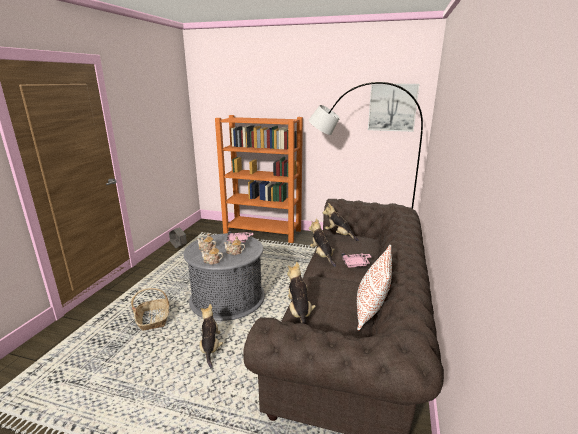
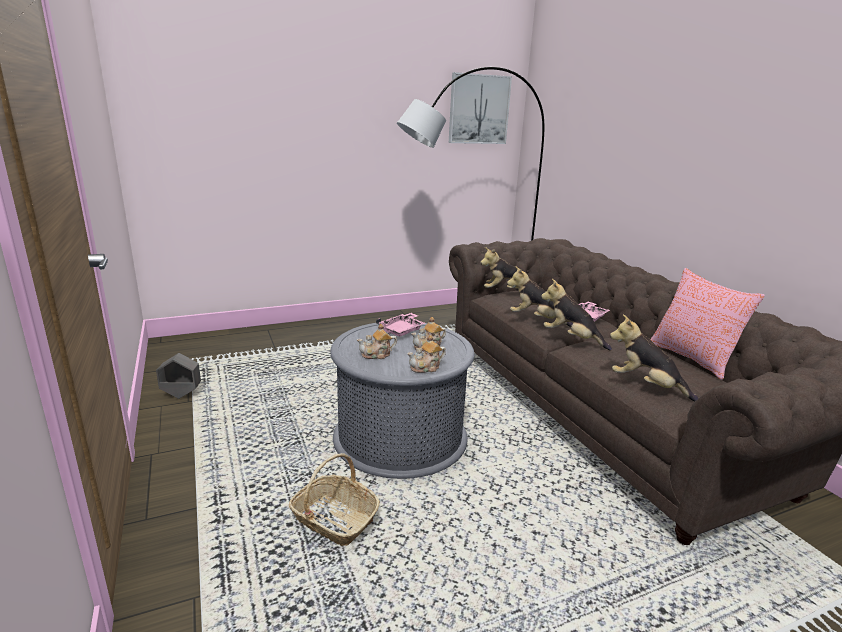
camera: 40 degrees left, 0 degrees up
(210, 348) = (490, 510): plush toy -> plush toy (571, 339)
(263, 232) = (302, 332): orange bookcase -> none
(371, 312) = (691, 359): white pillow -> pink pillow

